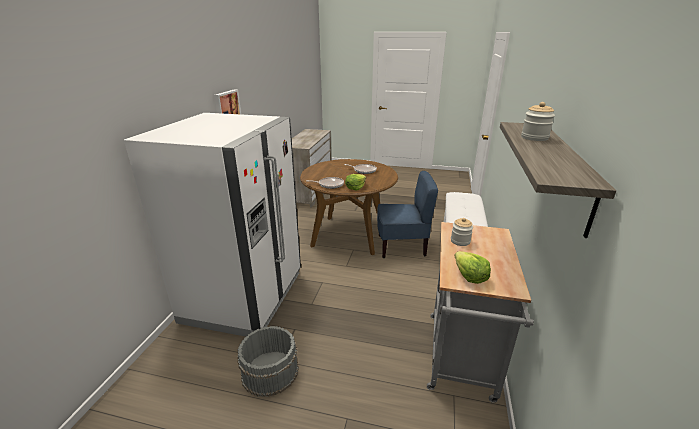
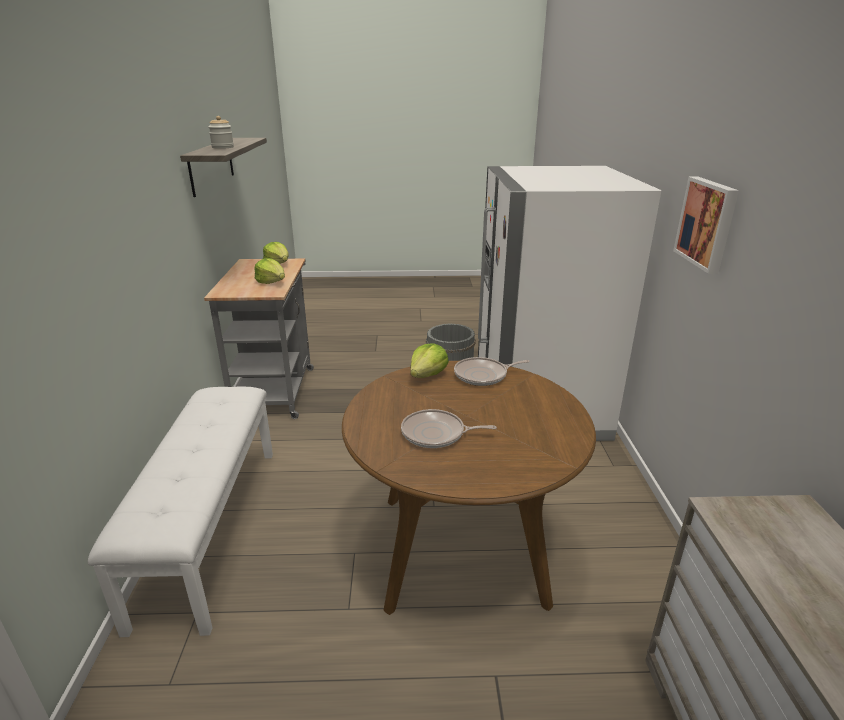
camera: 165 degrees right, 0 degrees up
(401, 246) = (333, 533): blue chair -> none
(460, 241) = (271, 282): jar -> lettuce

